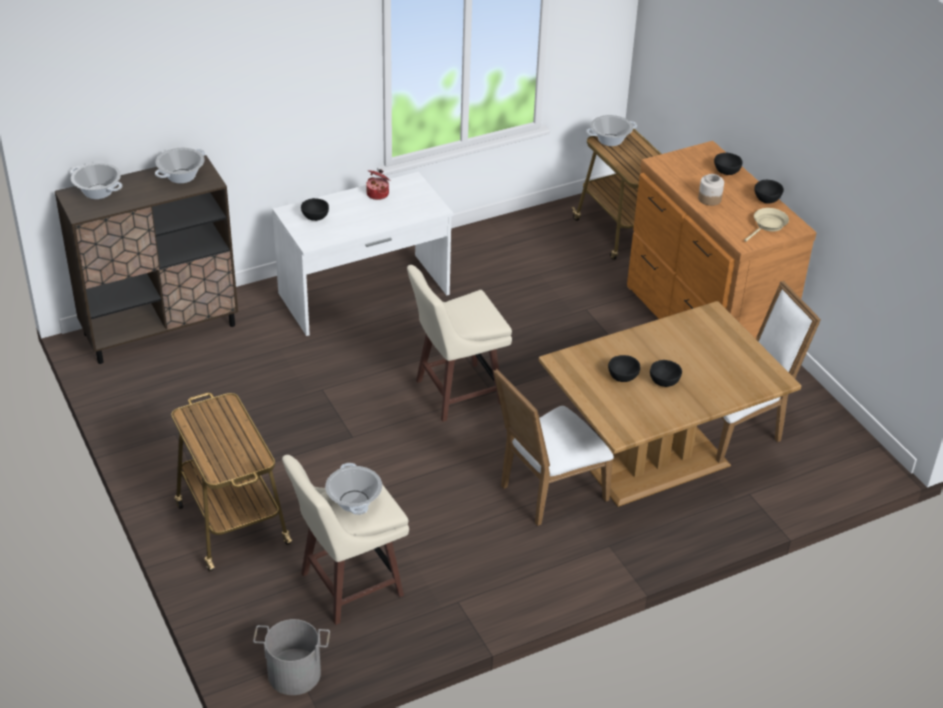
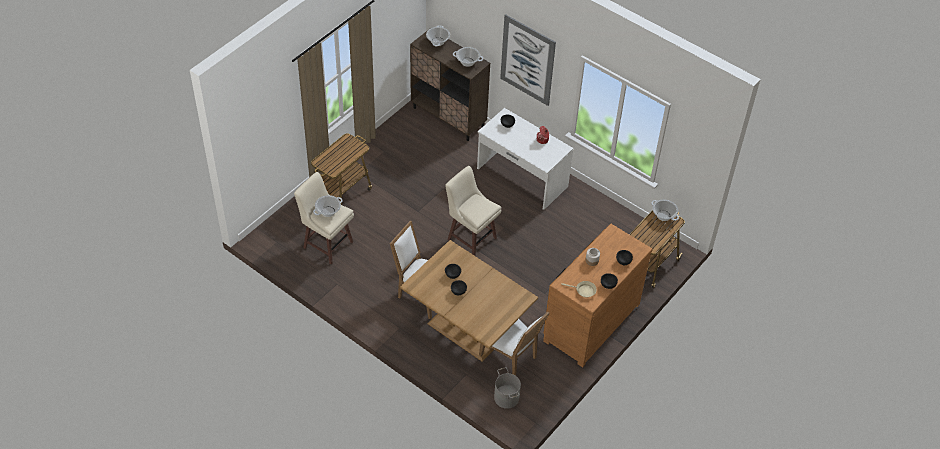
camera: 65 degrees right, 10 degrees up
(278, 88) = (527, 60): none -> picture
(294, 674) = (271, 245): grey bucket -> grey bucket (506, 397)

